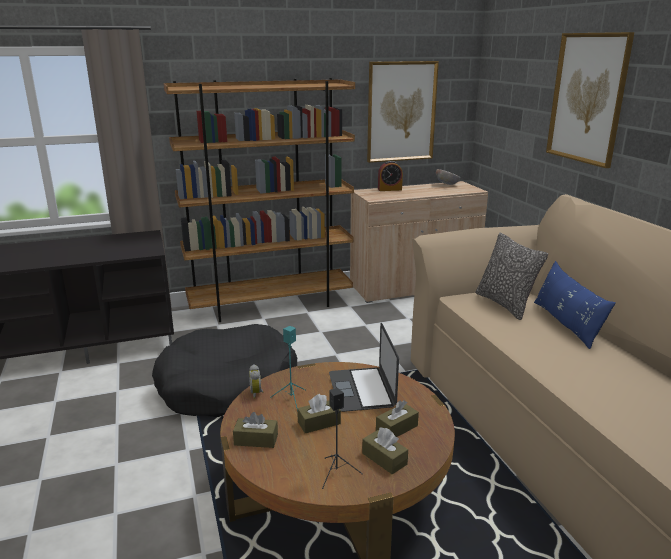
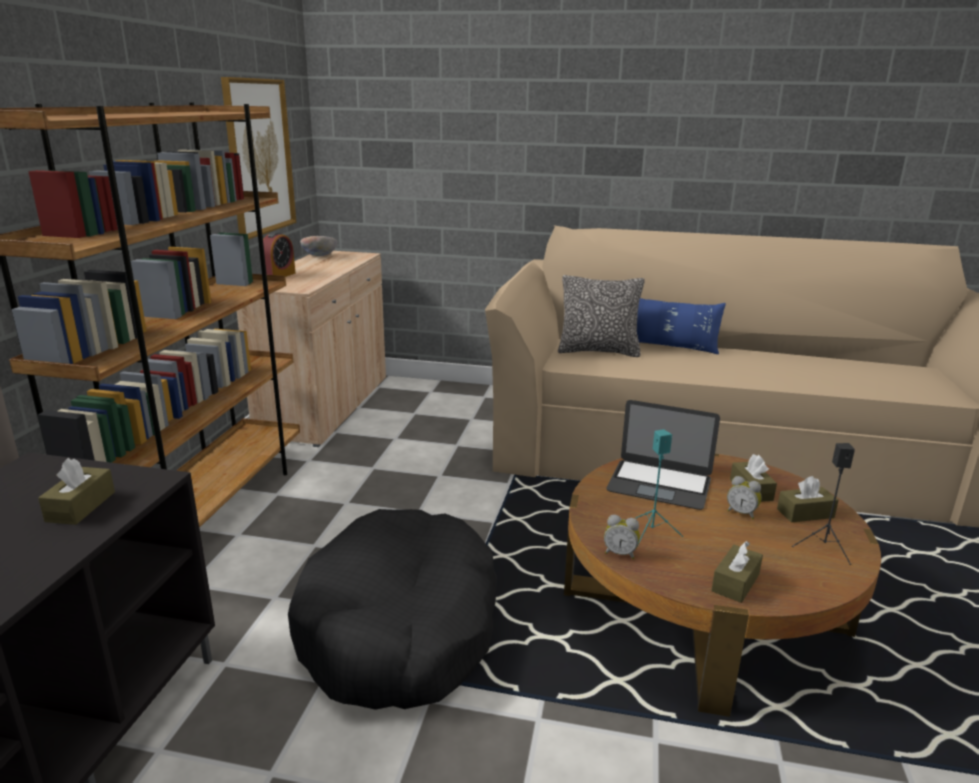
camera: 60 degrees left, 0 degrees up
(319, 423) = (718, 530): brown tissue box -> brown tissue box (81, 506)
(354, 429) = (742, 513): none -> alarm clock
(587, 98) = (525, 119): picture -> none

